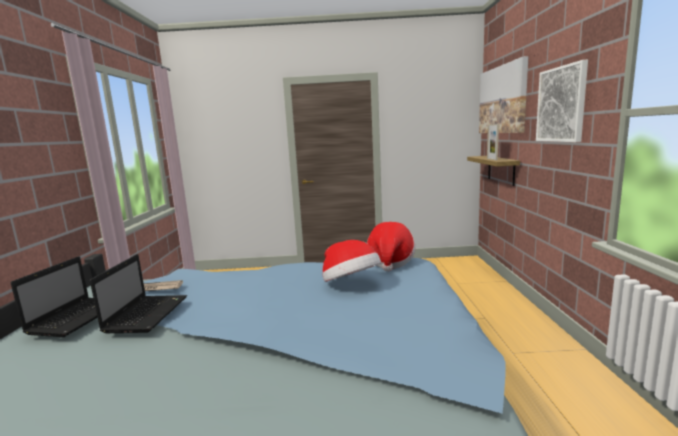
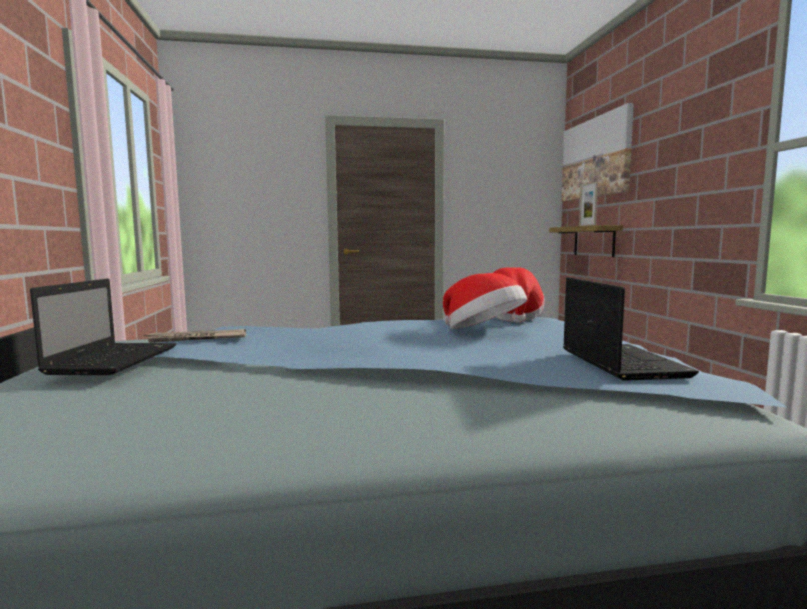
camera: 10 degrees left, 5 degrees down
(147, 313) = (223, 355): laptop -> laptop (619, 363)
(561, 104) = (683, 151): picture -> none

